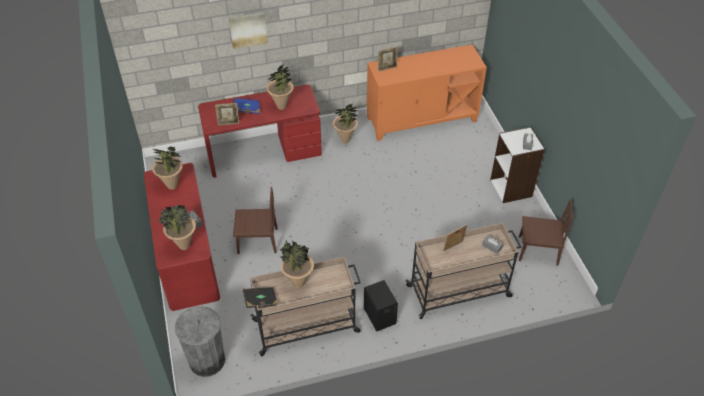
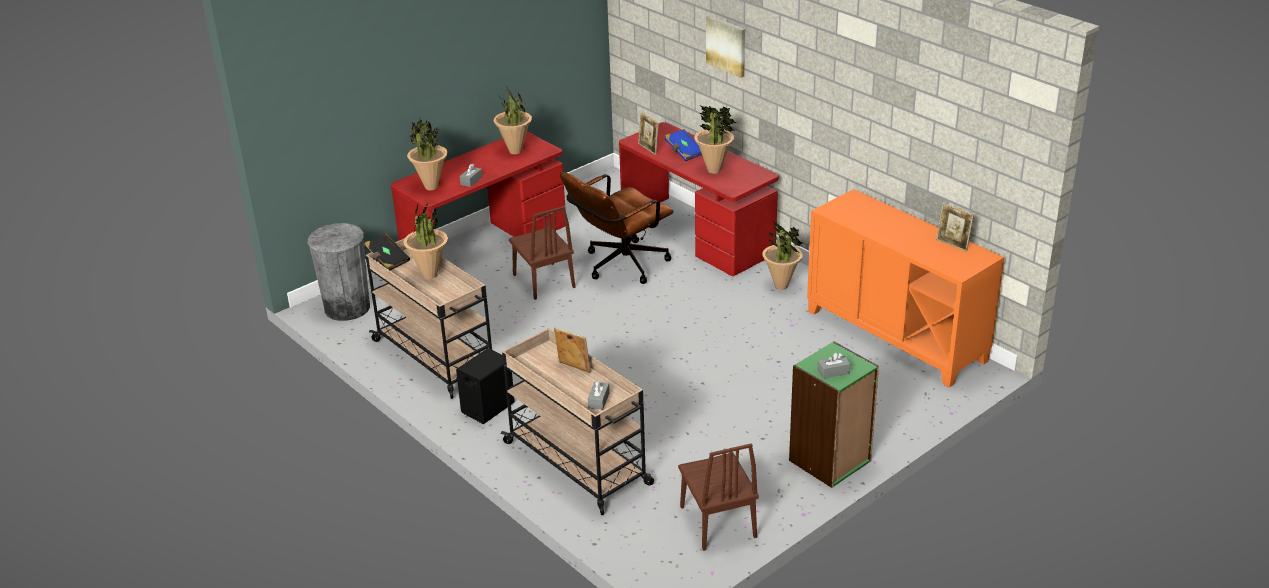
camera: 65 degrees right, 15 degrees down
(269, 199) = (619, 266): none -> brown office chair
(387, 68) = (858, 206): picture frame -> picture frame (952, 245)
(511, 188) = (830, 461): white bookcase -> green bookcase

